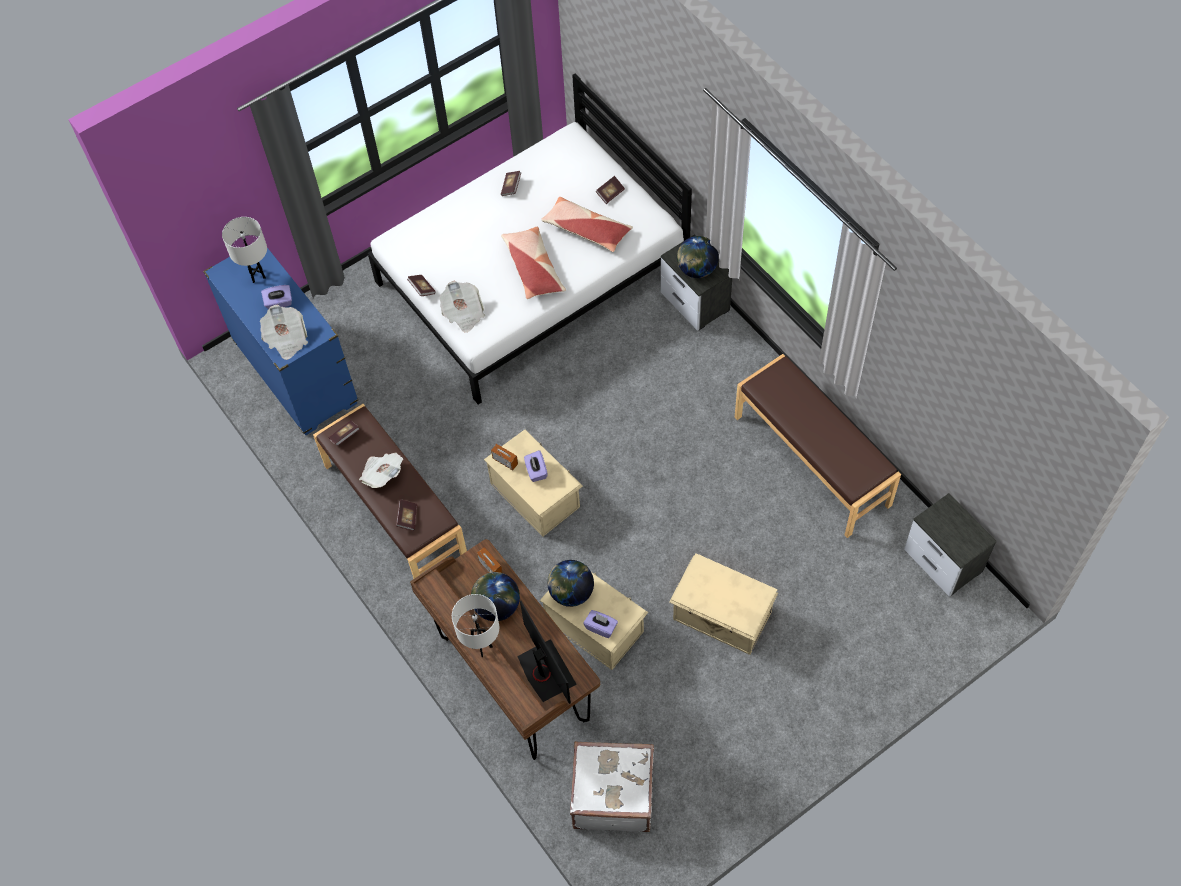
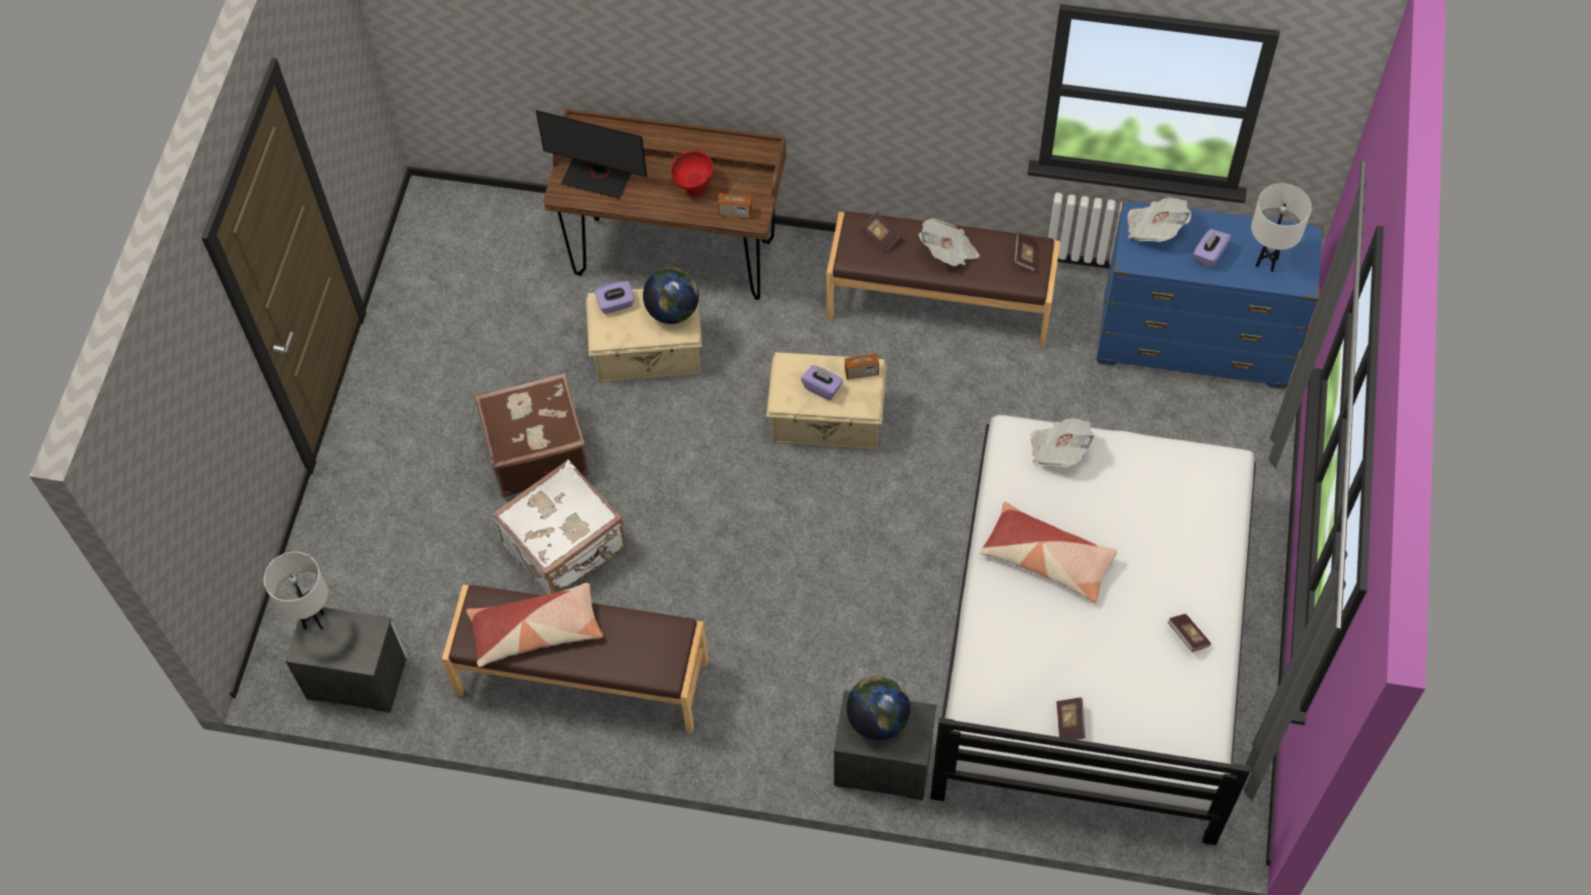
camera: 135 degrees right, 0 degrees up
(422, 289) = (1131, 440): book -> none
(482, 647) = (666, 139): white table lamp -> white table lamp (314, 621)
(497, 606) = (694, 189): globe -> red bowl
(586, 230) = (1043, 652): pillow -> pillow (536, 630)
(612, 794) = (502, 242): white suitcase -> white suitcase (567, 548)
(722, 617) = (536, 451): beige storage box -> brown suitcase

